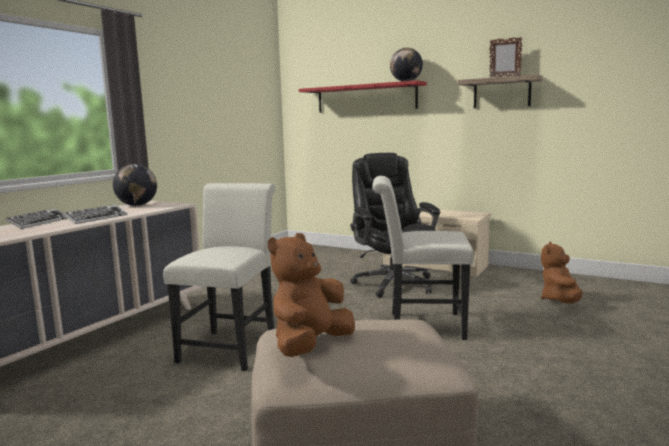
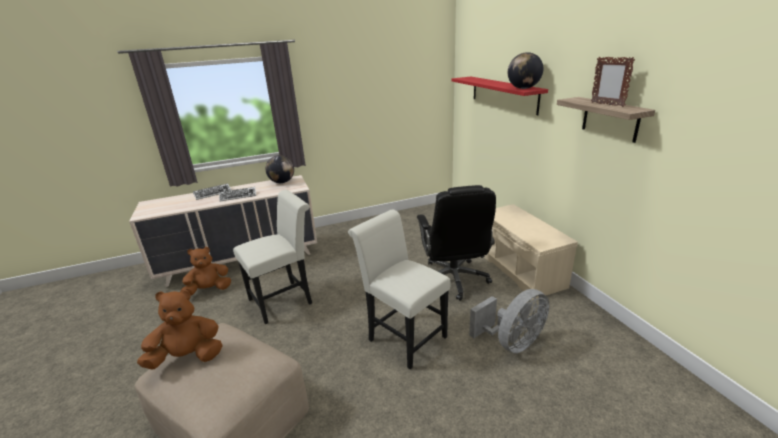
camera: 40 degrees right, 15 degrees up
(393, 283) = (454, 279): black office chair -> black office chair turned 150 degrees clockwise
(508, 300) = (512, 343): none -> grey fan
(560, 301) = (560, 367): brown plush toy -> brown plush toy (209, 290)

